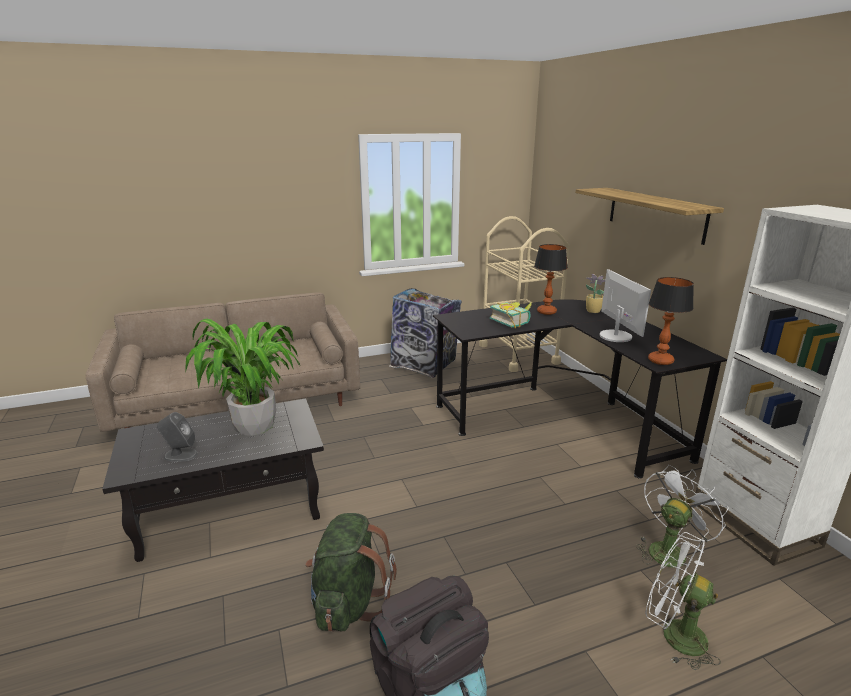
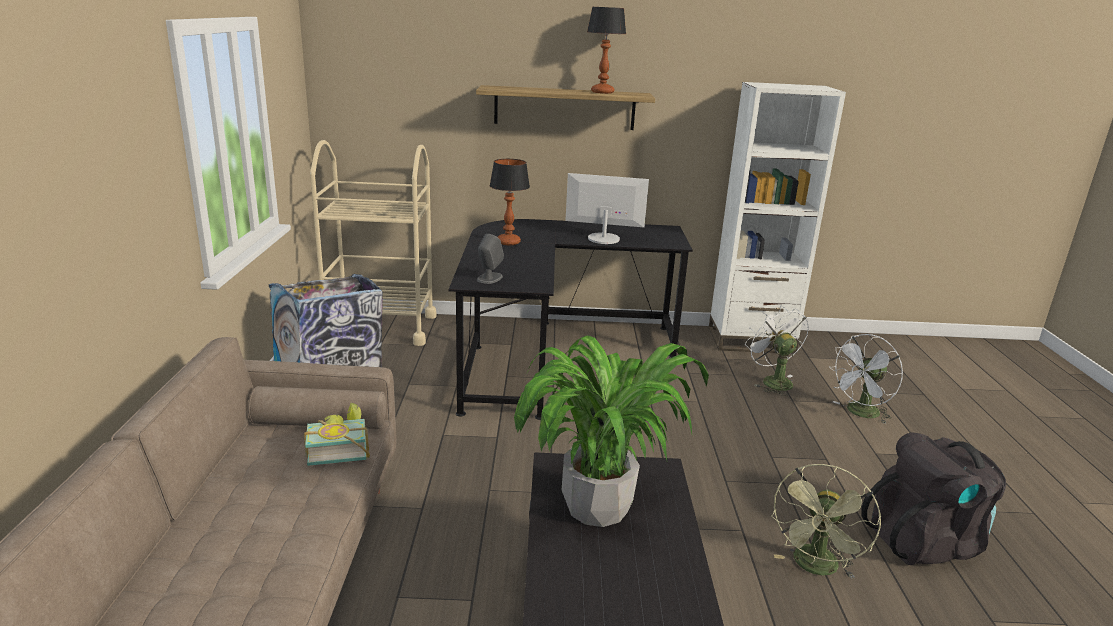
camera: 70 degrees left, 0 degrees up
(180, 455) = (658, 590): grey speaker -> grey speaker (489, 278)
(349, 602) = (815, 568): green backpack -> green fan
(512, 322) = (521, 261): book -> book (338, 449)
(592, 311) = (527, 227): potted plant -> none
(660, 360) = (670, 242): table lamp -> table lamp (602, 92)

